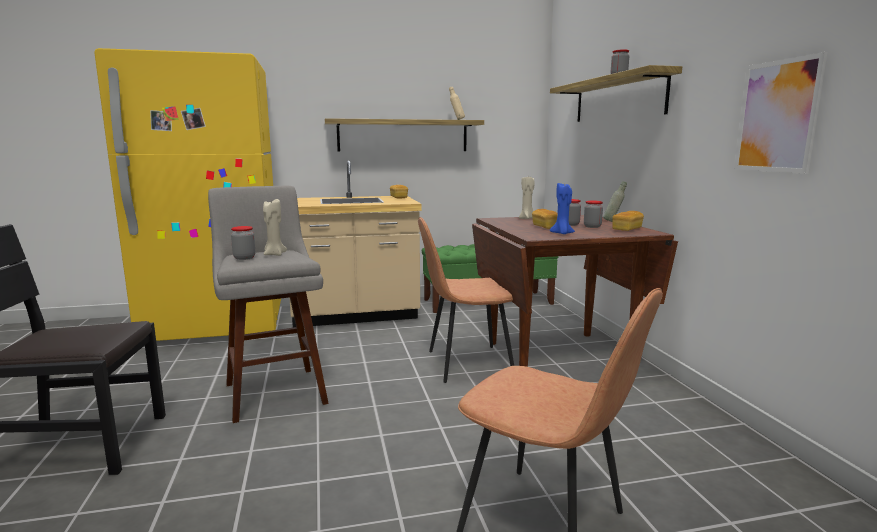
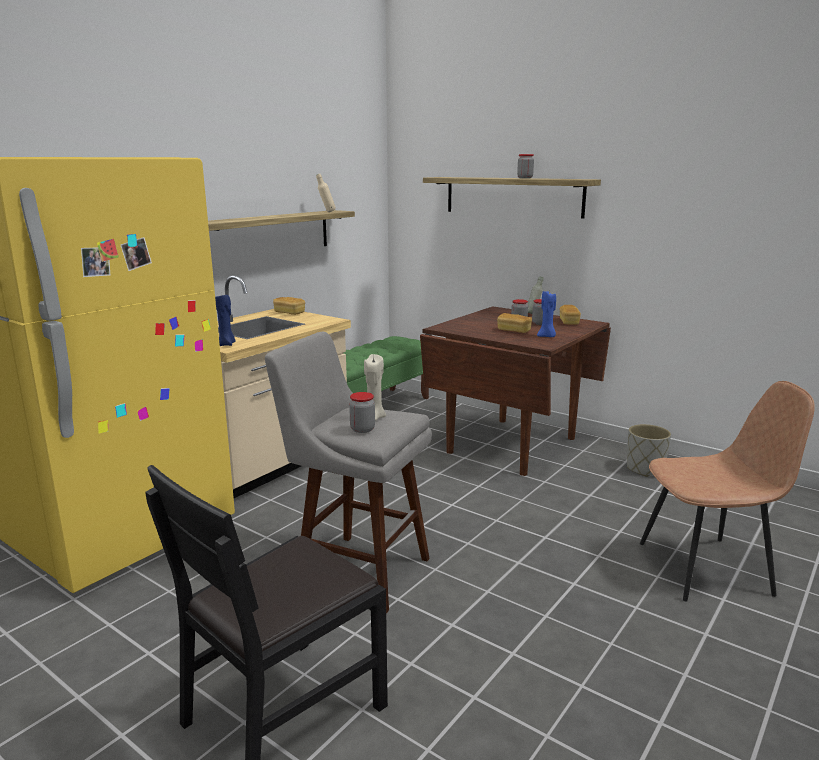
camera: 40 degrees left, 5 degrees up
(299, 204) = (227, 344): none -> blue candle
(467, 363) = (465, 478): brown chair -> none
(527, 218) = (465, 321): beige candle -> none
(664, 416) = (645, 469): none -> grey planter
(777, 116) = (704, 233): picture -> none

